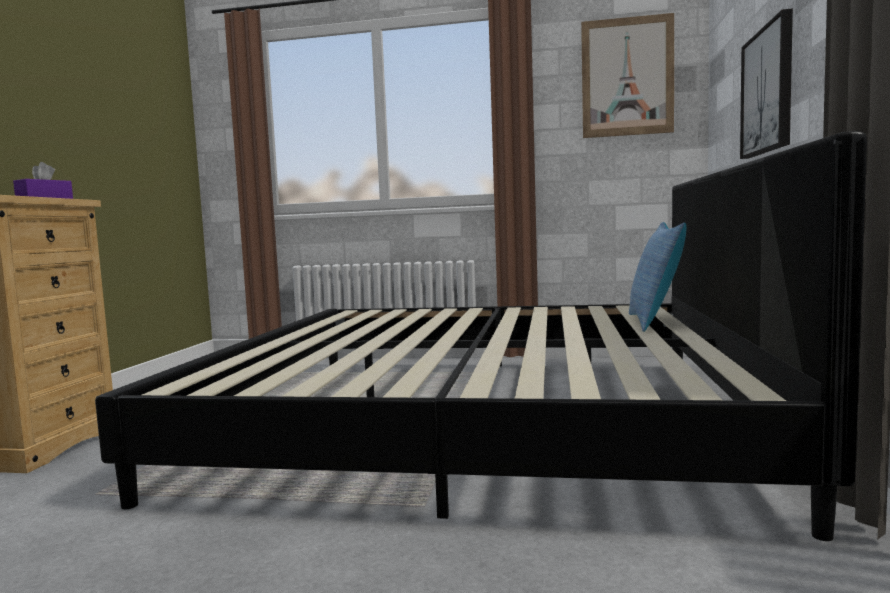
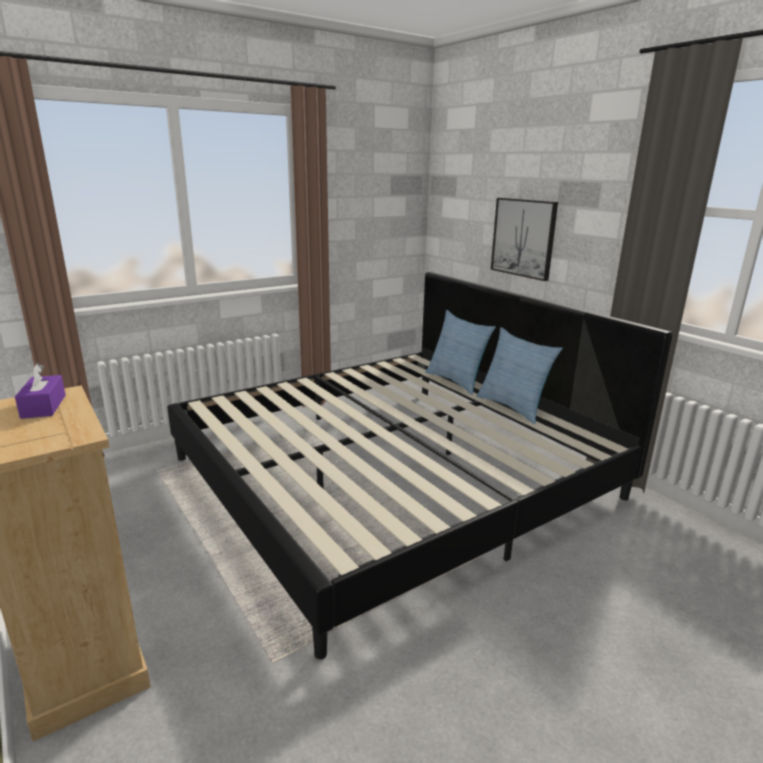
camera: 45 degrees left, 15 degrees up
(627, 77) = (383, 180): picture -> none
(679, 345) = (513, 407): none -> pillow

